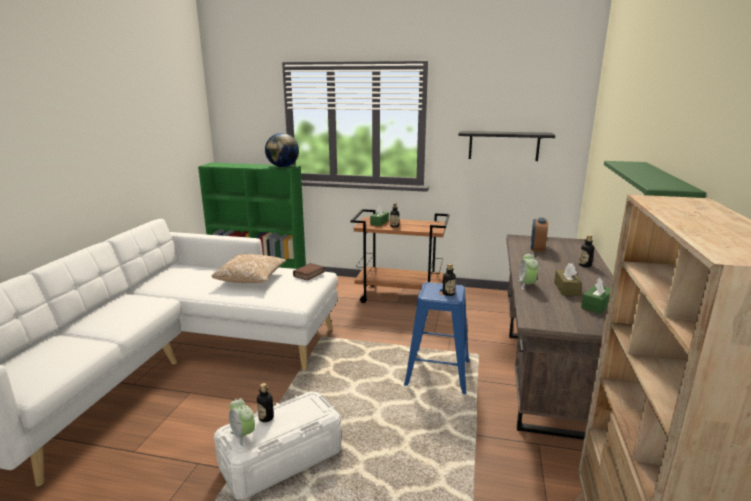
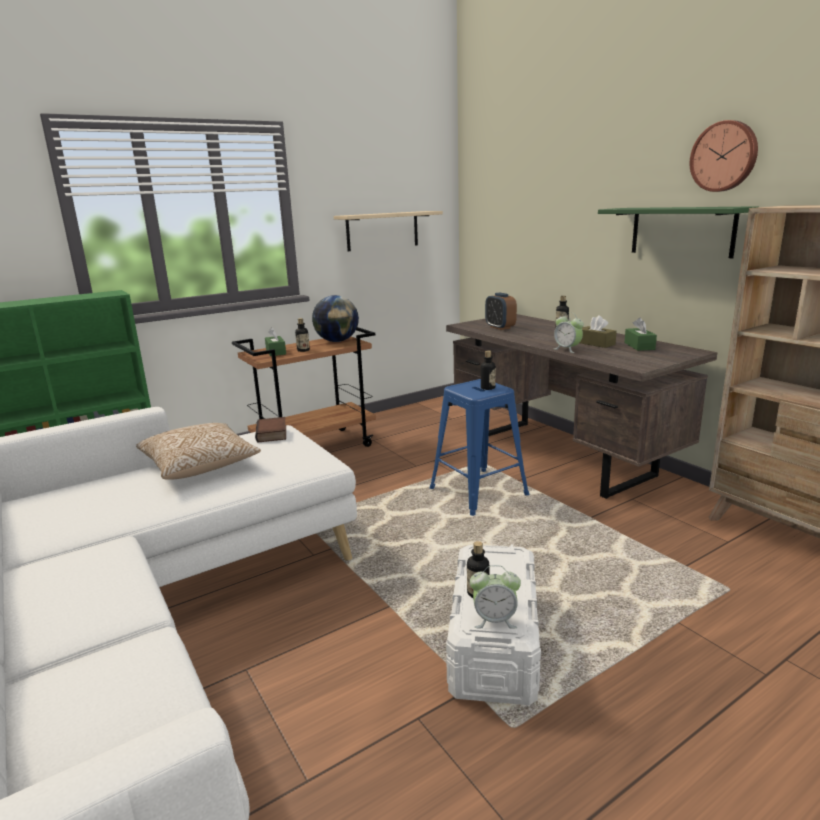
camera: 45 degrees left, 0 degrees up
(283, 167) = (99, 294): globe -> globe (337, 341)
(503, 145) = (382, 231): black shelf -> beige shelf
(698, 127) = (724, 156): none -> wall clock

